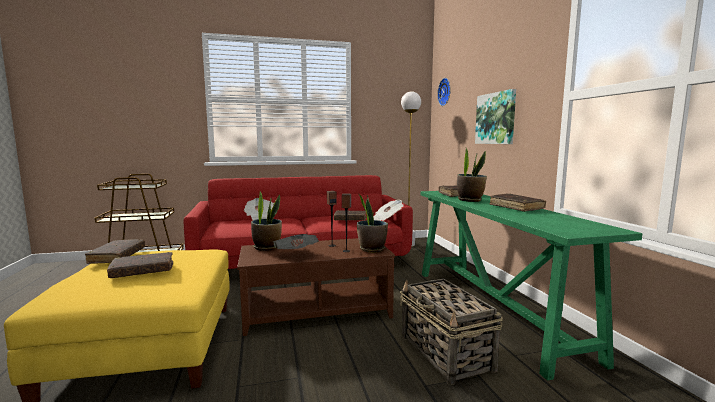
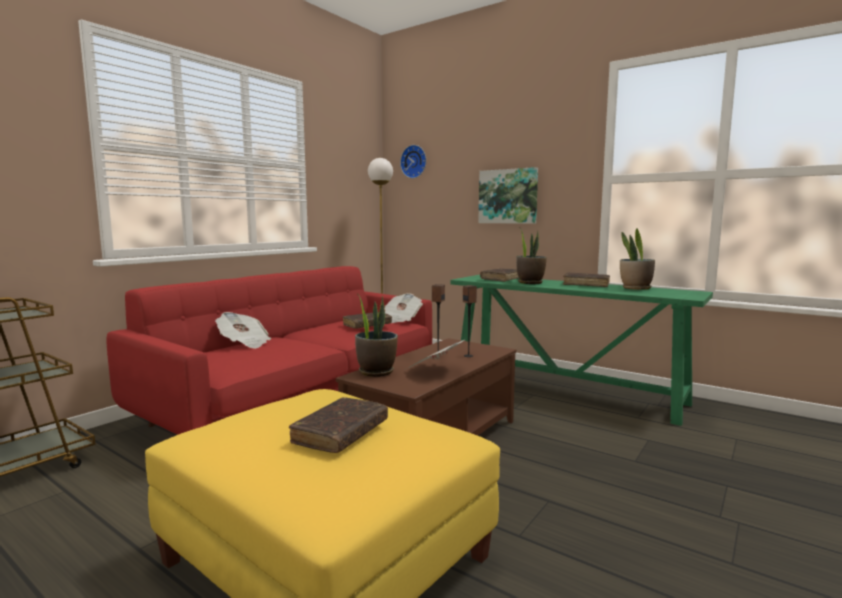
camera: 40 degrees left, 0 degrees up
(117, 256) = (222, 433): brown book -> none
(371, 249) = (484, 349): potted plant -> potted plant (635, 288)
(446, 353) = (602, 433): basket -> none

